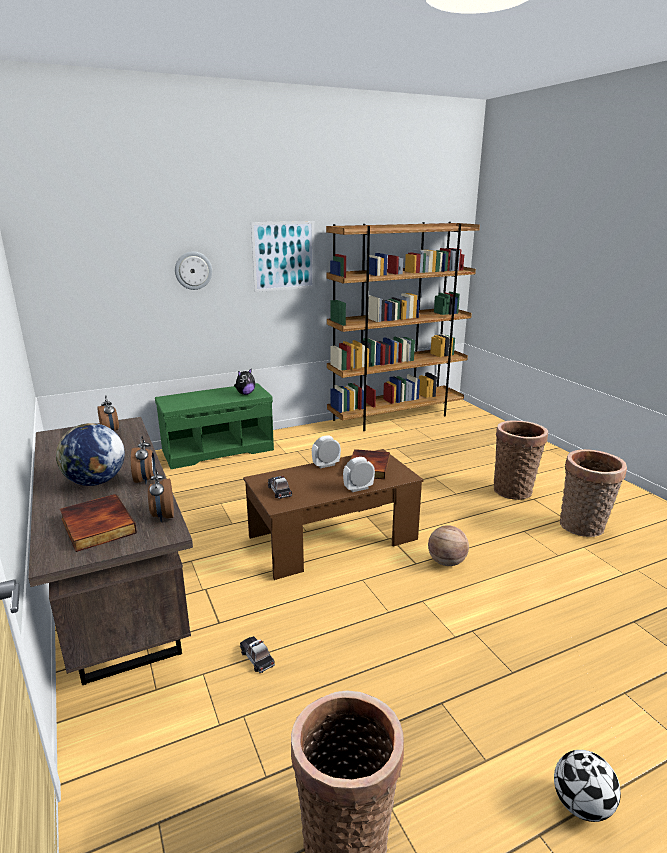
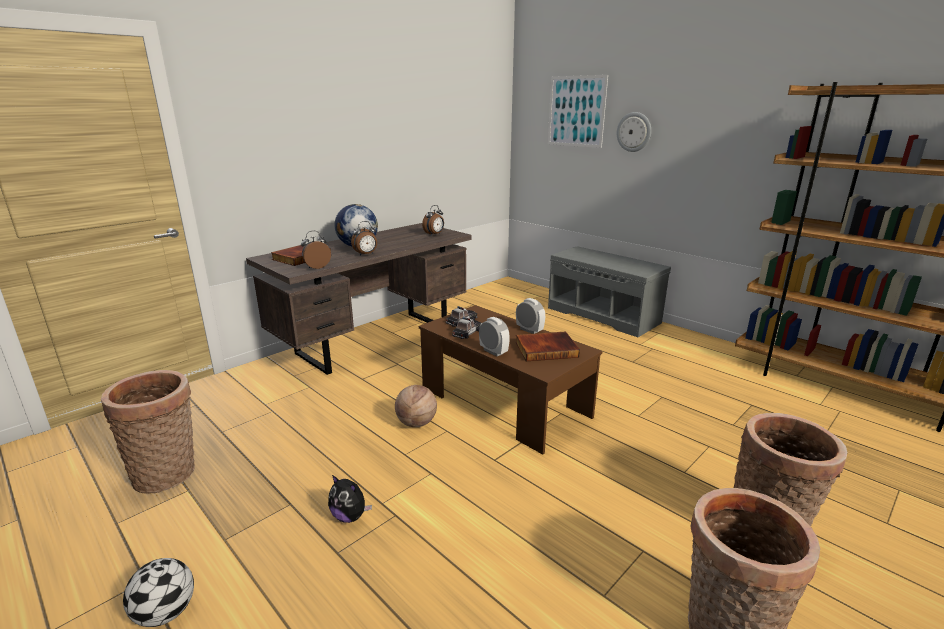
camera: 70 degrees right, 0 degrees up
(218, 449) = (604, 315): green bench -> grey bench
(245, 394) = (633, 268): plush toy -> plush toy (350, 516)
(257, 657) = (329, 402): toy car -> toy car (467, 332)
(284, 256) = (738, 124): picture -> picture (576, 111)
(446, 562) = (511, 482): basketball -> basketball (416, 423)

